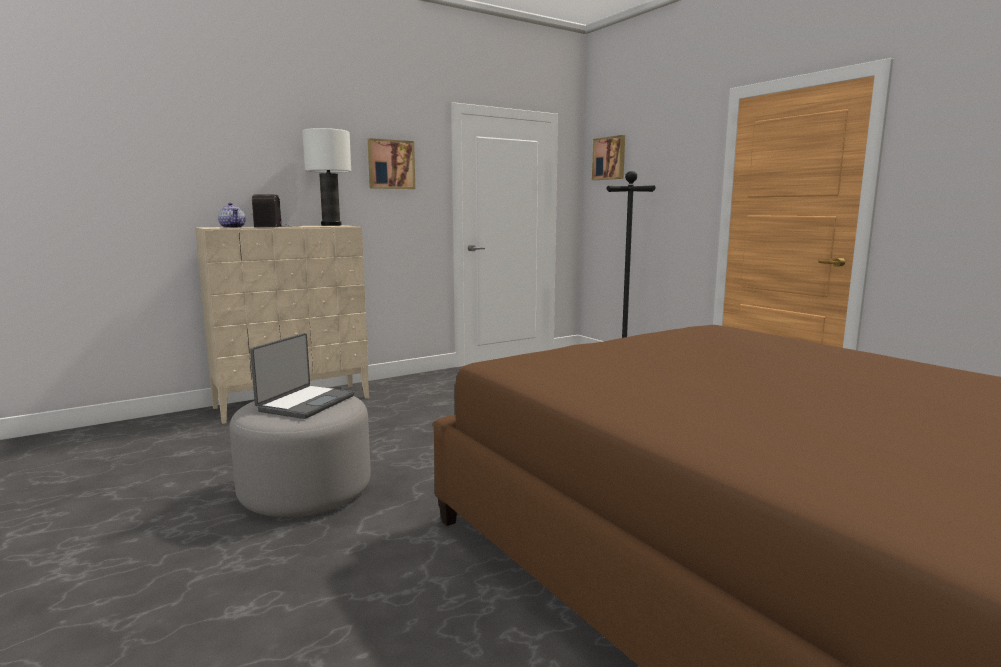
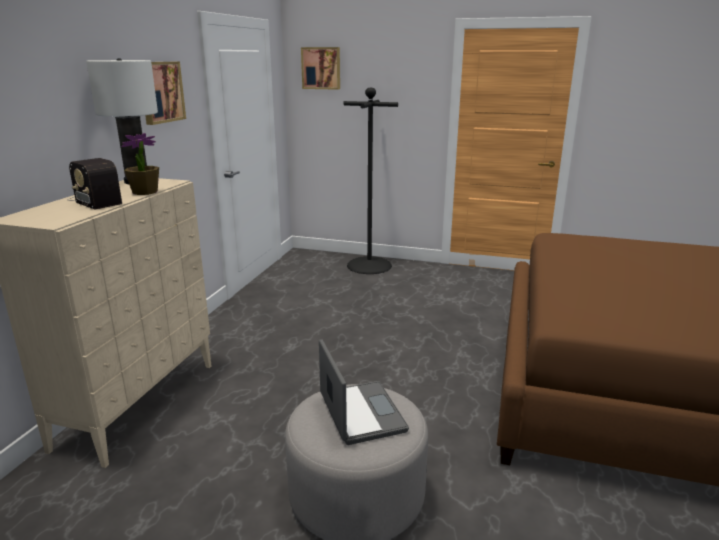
camera: 40 degrees left, 10 degrees up
(233, 227) = (70, 216): teapot -> none
(311, 226) = (145, 192): none -> potted plant

